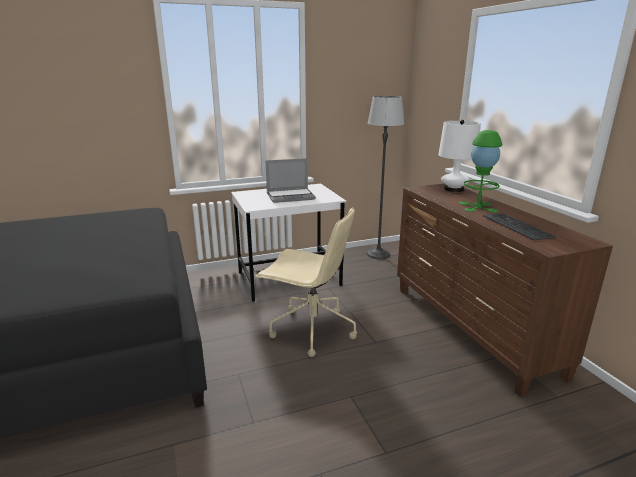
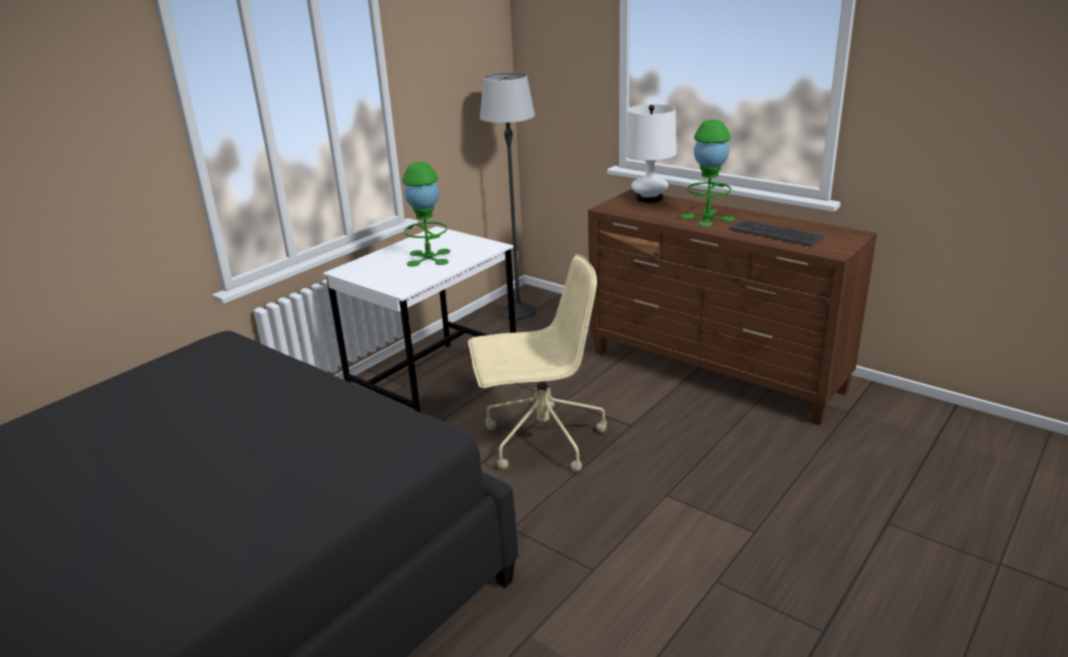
camera: 30 degrees left, 5 degrees up
(291, 196) = (428, 258): laptop -> green table lamp

